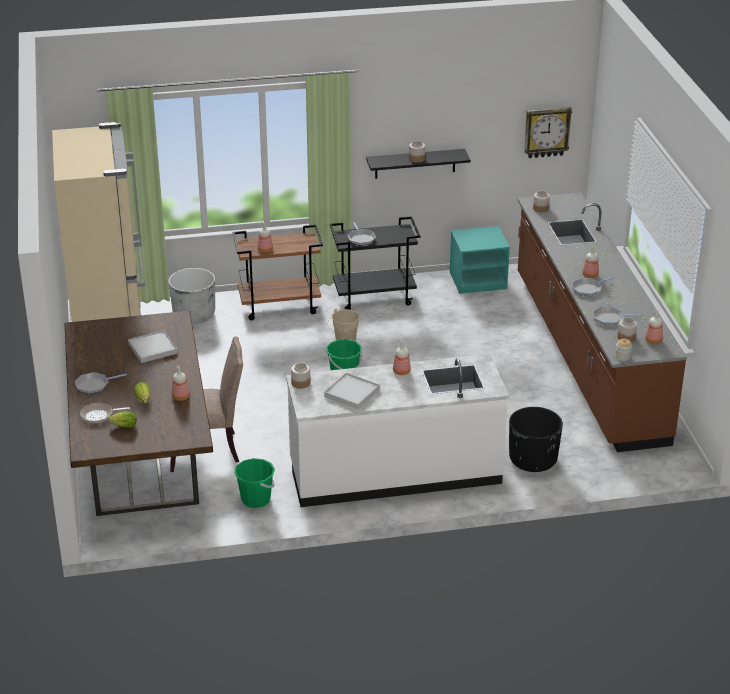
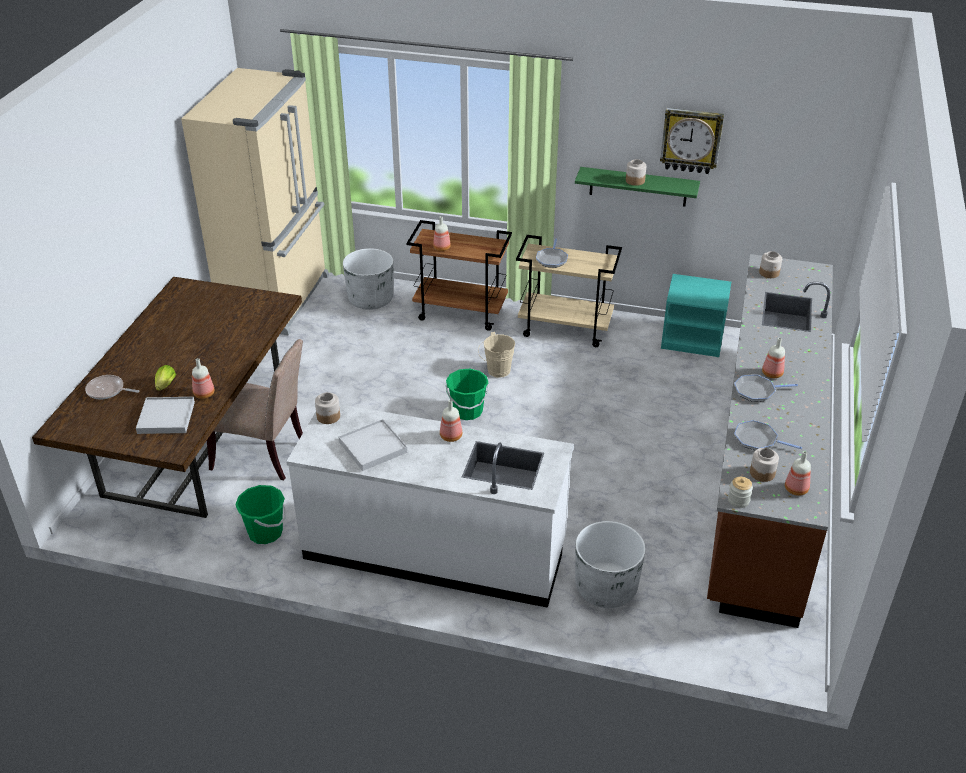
camera: 25 degrees right, 5 degrees up
(94, 385) = (135, 354): frying pan -> none
(122, 426) = (117, 411): lettuce -> none
(152, 349) = (227, 329): white tray -> white tray (166, 418)
(375, 297) = (566, 328): black cart -> beige cart
(415, 163) = (638, 186): black shelf -> green shelf
(533, 460) = (606, 588): black planter -> white planter
(546, 132) = (807, 181): wall clock -> wall clock (691, 140)

